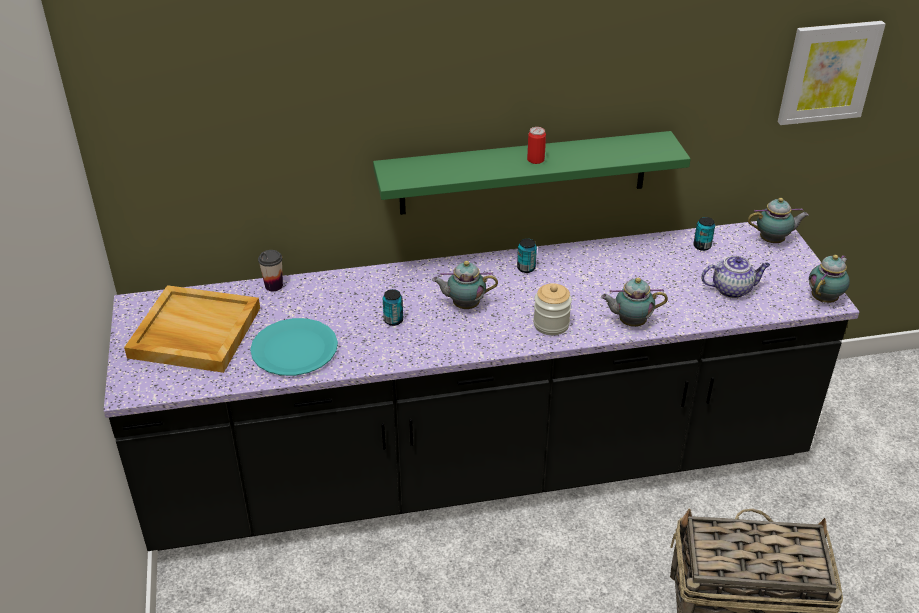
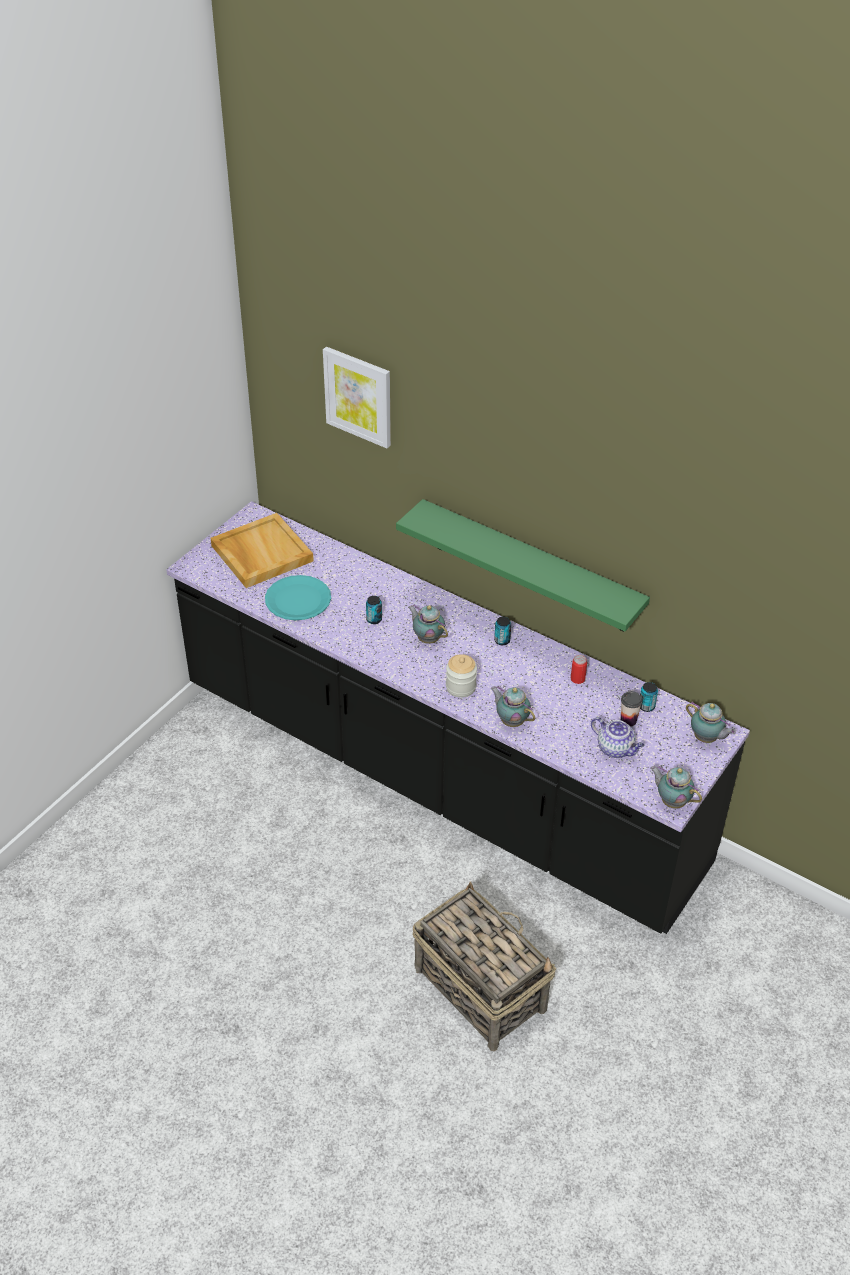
camera: 45 degrees right, 5 degrees up
(274, 286) = (339, 551): cup -> cup (628, 720)
(535, 160) = (520, 560): can -> can (577, 679)
(825, 298) = (671, 801): teapot -> teapot turned 135 degrees counterclockwise
(828, 72) = (793, 621): picture -> picture (358, 396)

